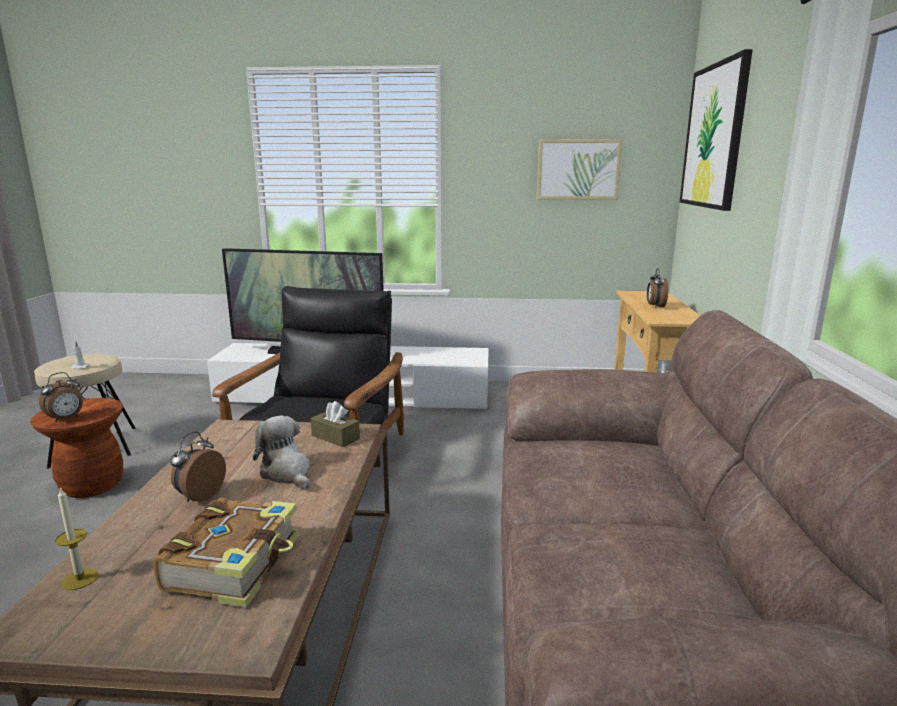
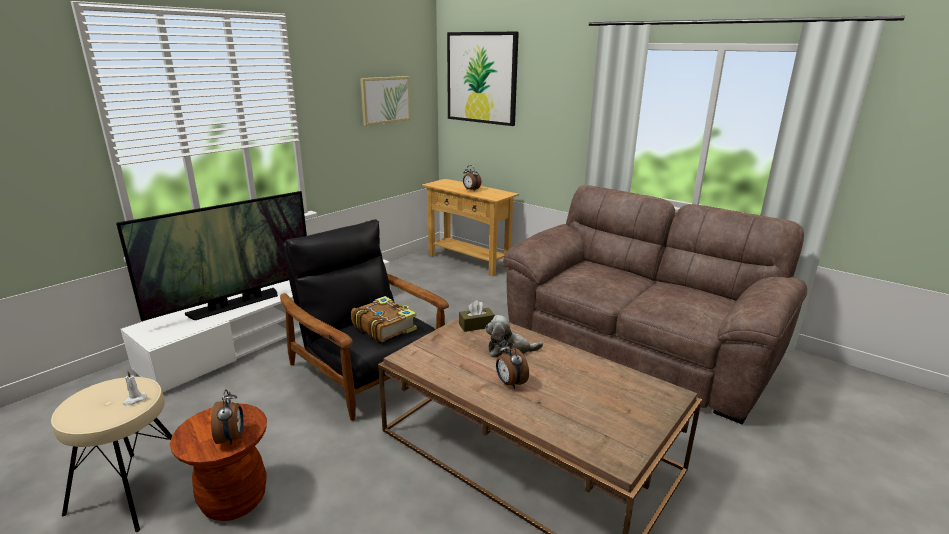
camera: 55 degrees left, 5 degrees up
(80, 579) = (578, 436): candle -> none
(236, 563) = (602, 385): book -> book (384, 327)

